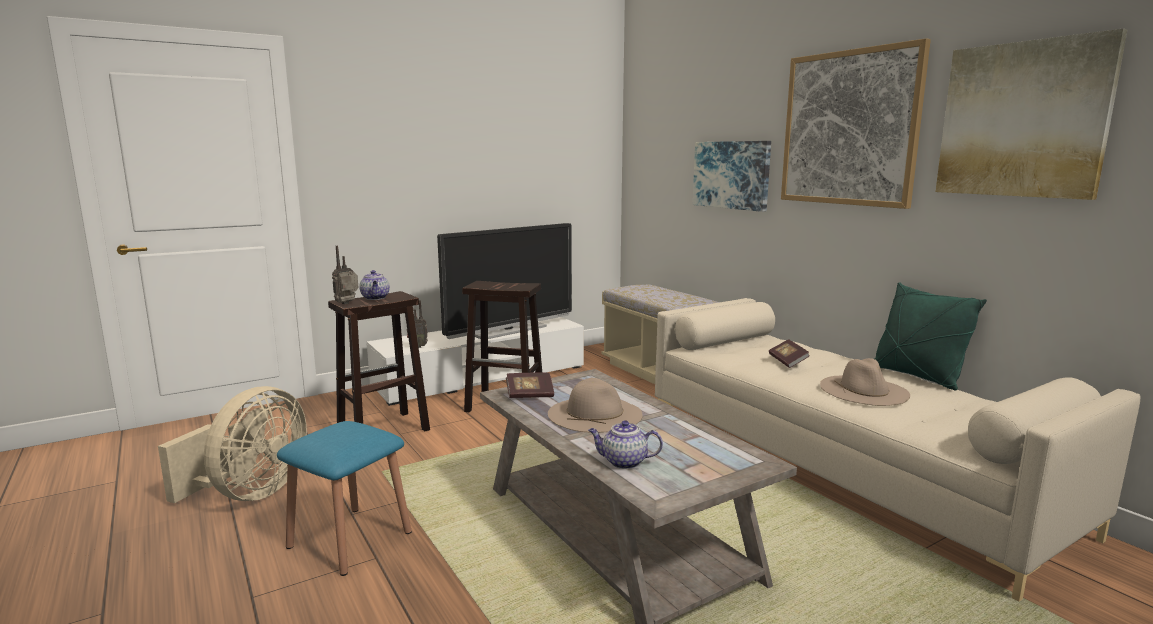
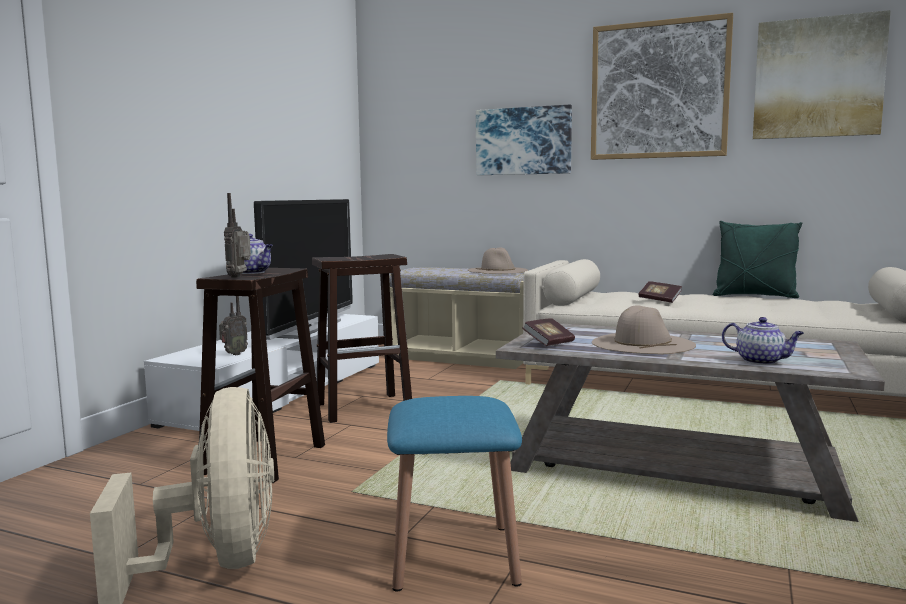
camera: 35 degrees left, 5 degrees down
(623, 462) = (761, 361): teapot -> teapot turned 120 degrees counterclockwise
(864, 390) = (753, 305): beige hat -> beige hat (498, 270)

